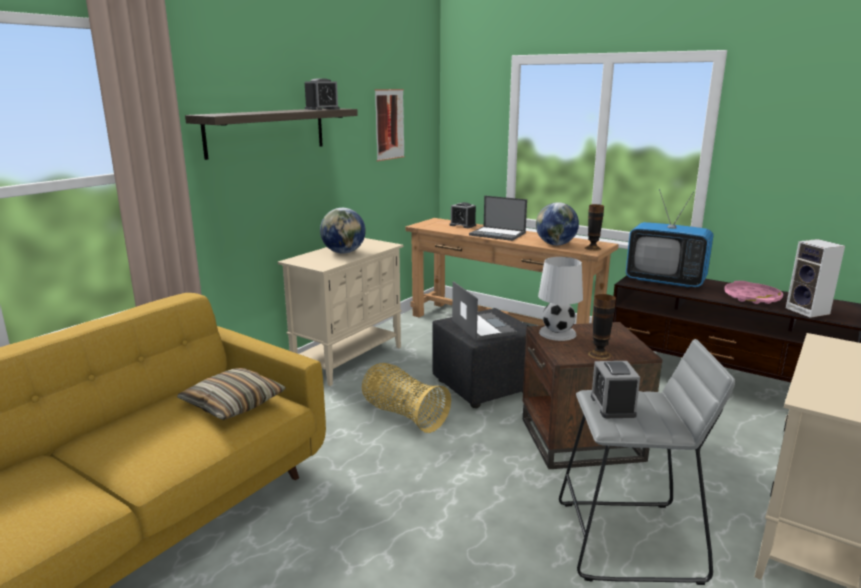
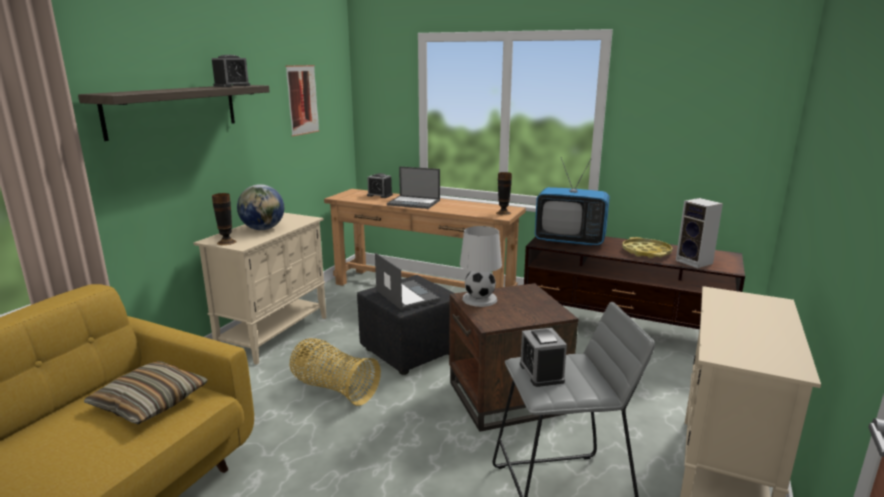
camera: 10 degrees left, 0 degrees up
(555, 244) = (469, 211): globe -> none
(599, 354) = (521, 318): vase -> vase (226, 242)
(752, 297) = (646, 252): pink tray -> yellow tray

